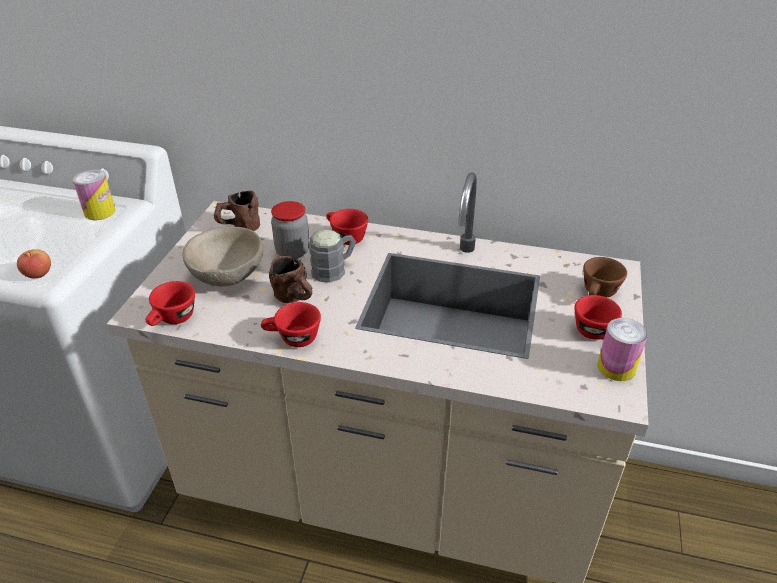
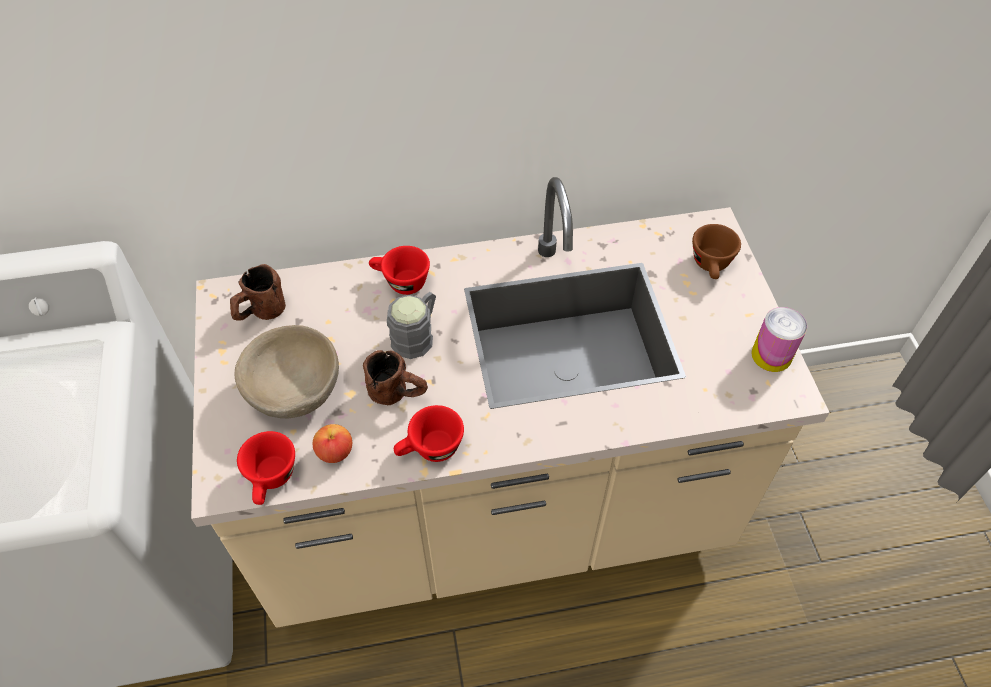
camera: 25 degrees left, 15 degrees up
(38, 274) = (62, 492): apple -> apple (335, 452)
(100, 212) = (69, 362): can -> none
(292, 252) = (351, 326): jar -> none
(599, 332) = (736, 317): red cup -> none

